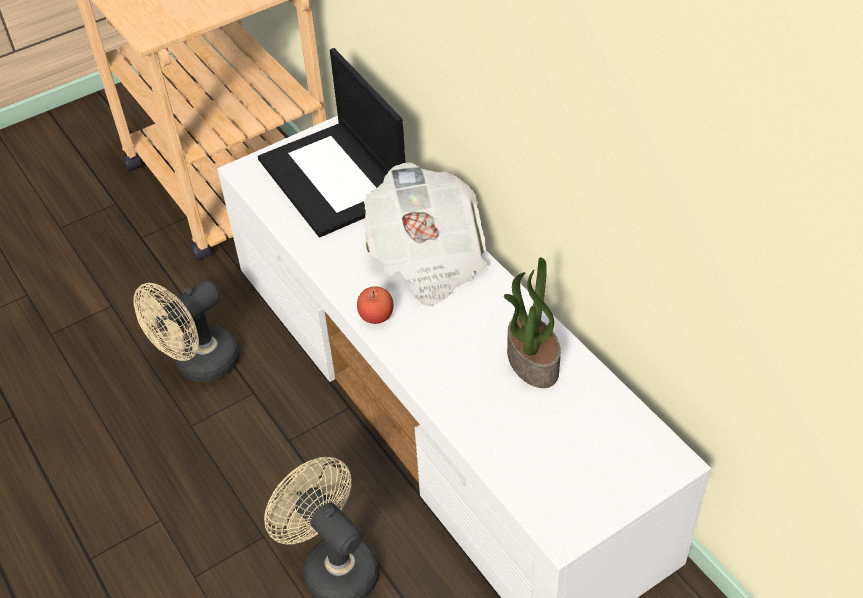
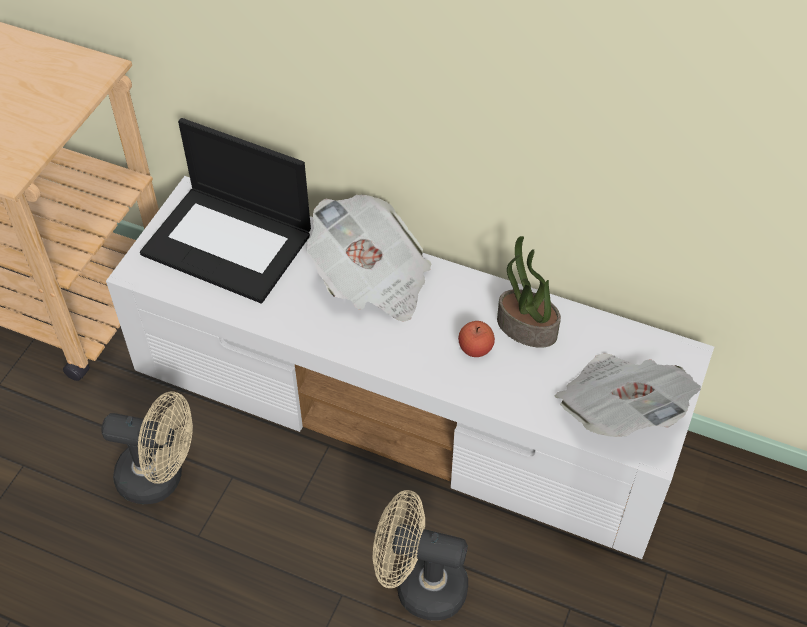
camera: 35 degrees left, 5 degrees up
(199, 365) = (161, 477): beige fan -> beige fan turned 90 degrees counterclockwise
(376, 316) = (370, 350): apple -> apple (475, 348)
(561, 478) = (619, 410): none -> newspaper

